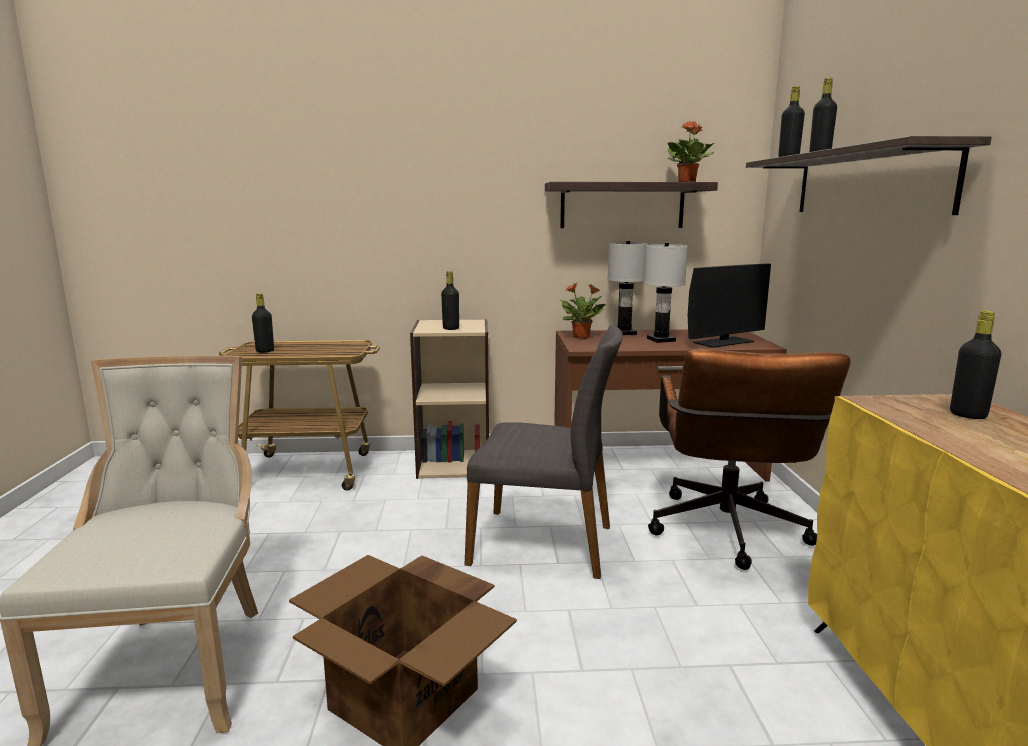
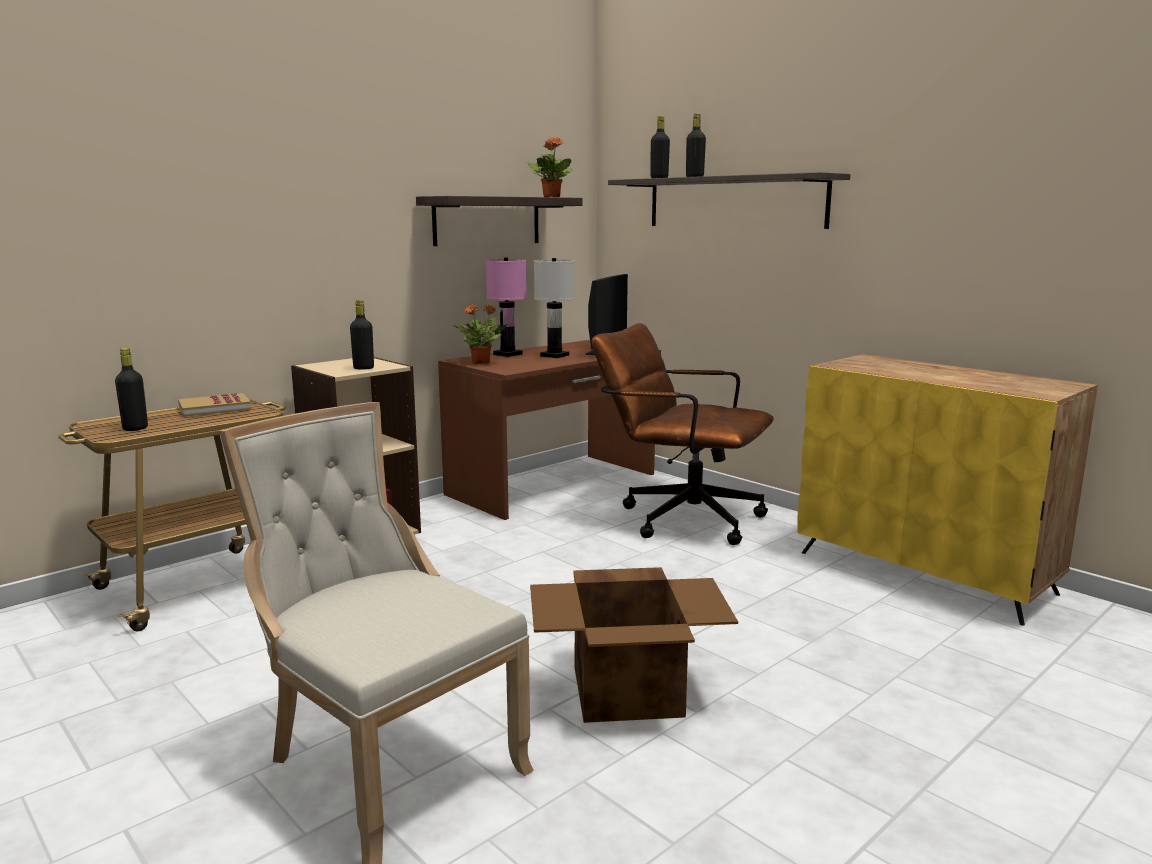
camera: 40 degrees left, 0 degrees up
(334, 344) = (215, 408): none -> book
(544, 543) = (558, 564): grey chair -> none
(623, 333) = (507, 354): white table lamp -> pink table lamp
(728, 536) = (679, 517): brown office chair -> brown office chair turned 150 degrees clockwise
(968, 415) = (889, 364): black bottle -> none

